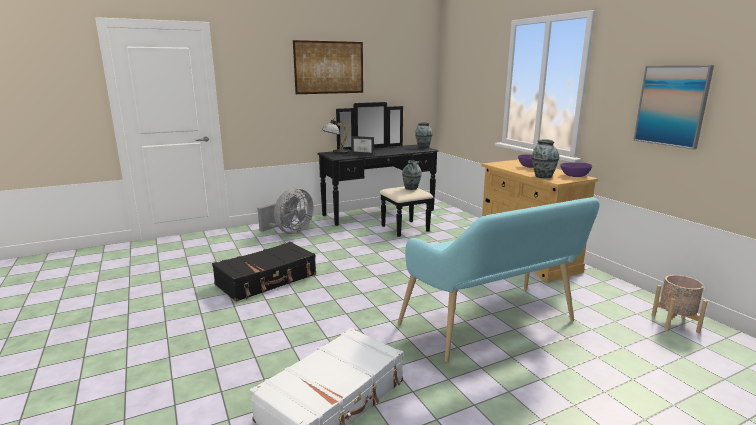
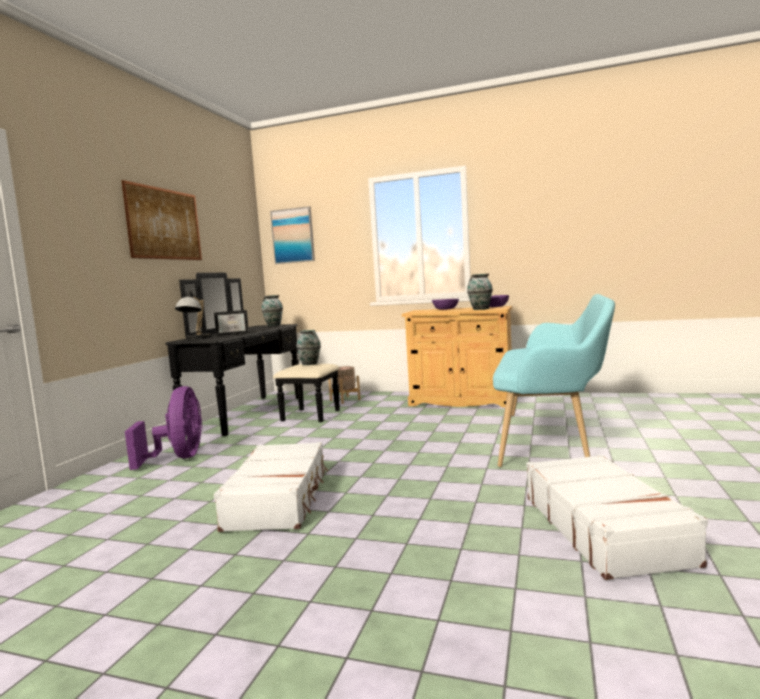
camera: 45 degrees left, 10 degrees down
(267, 280) = (279, 499): black suitcase -> white suitcase
(290, 232) = (178, 458): grey fan -> purple fan
(672, 105) = (555, 236): picture -> picture (293, 236)
(675, 323) = (619, 400): beige planter -> beige planter (345, 400)

